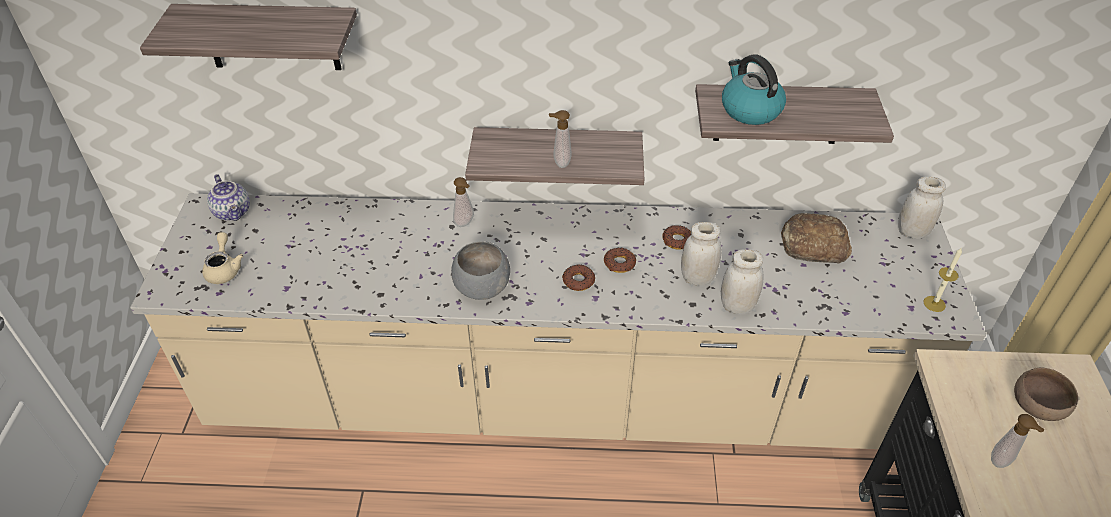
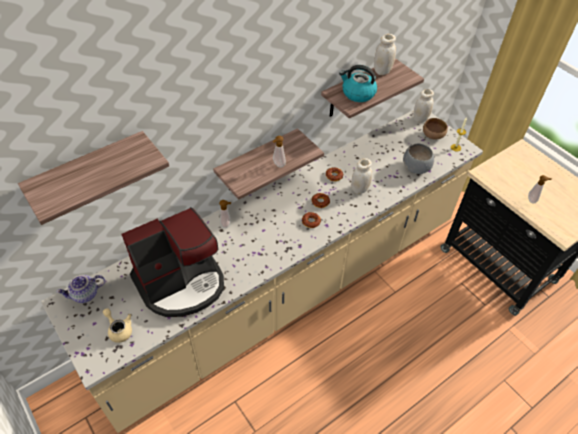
camera: 40 degrees left, 5 degrees up
(233, 212) = (85, 295): teapot -> teapot turned 135 degrees clockwise
(341, 259) = (181, 283): none -> coffee machine
(481, 287) = (270, 252): grey bowl -> grey bowl (416, 168)
(737, 306) = (387, 193): white jar -> white jar (382, 71)
(812, 244) = (389, 146): bread -> none
(1037, 407) = (525, 171): brown bowl -> brown bowl (433, 135)

